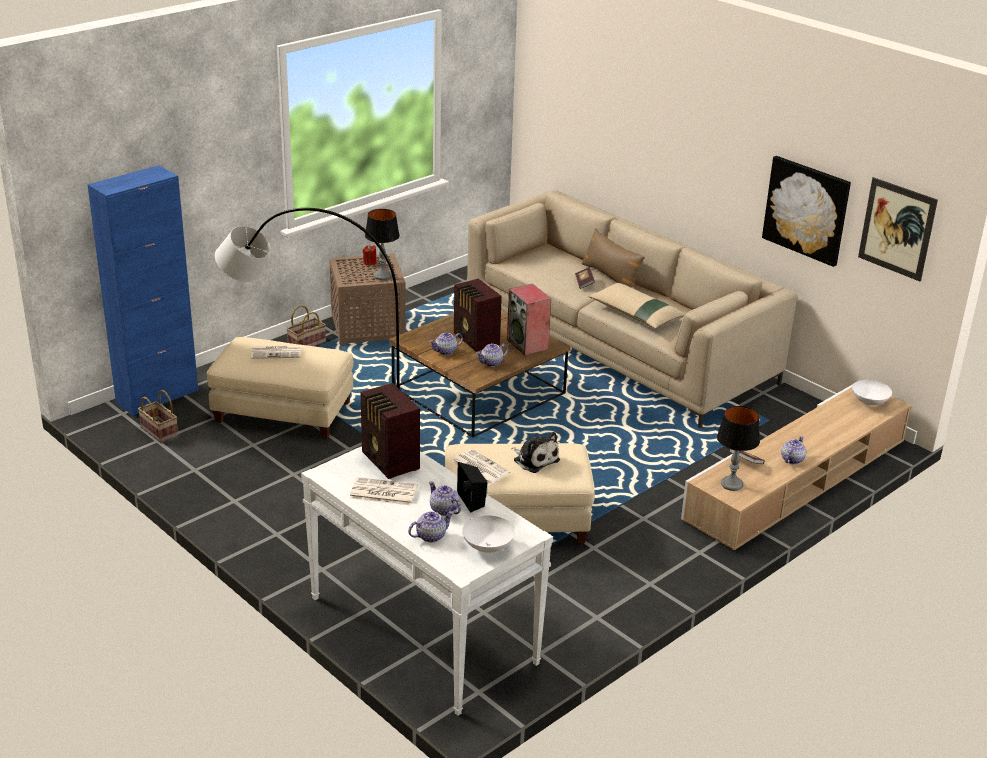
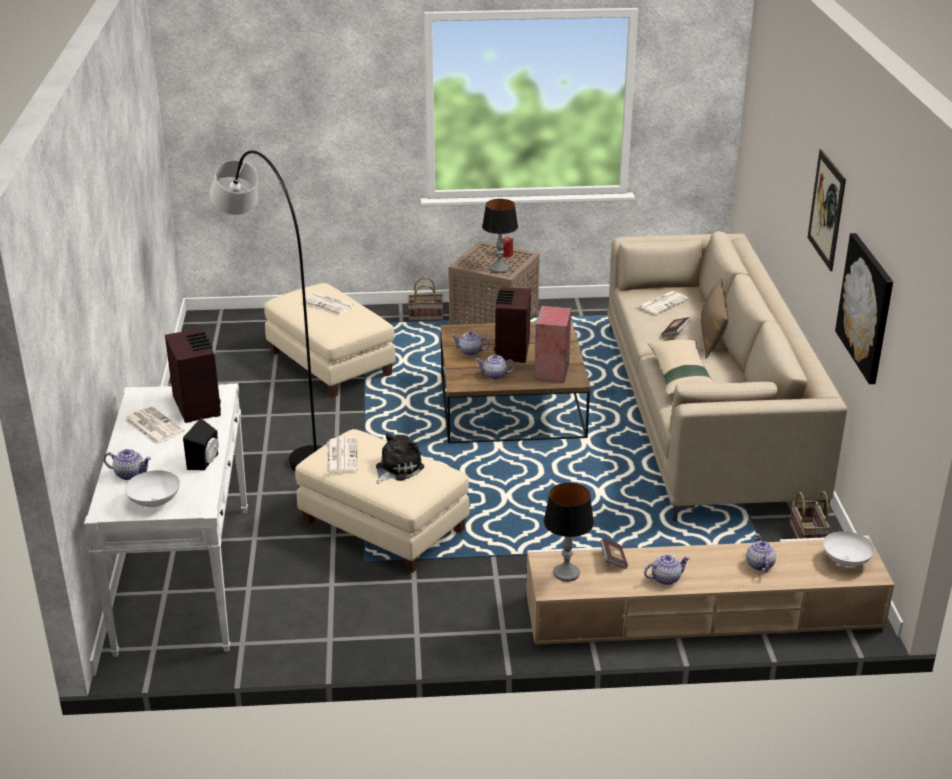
camera: 40 degrees right, 0 degrees up
(157, 397) = (259, 318): blue cabinet -> none
(158, 431) = (223, 344): basket -> basket (805, 535)
(390, 461) = (197, 405): radio -> radio turned 150 degrees clockwise
(443, 509) = (172, 459): teapot -> teapot (759, 564)
(534, 459) = (397, 468): plush toy -> plush toy turned 135 degrees counterclockwise
(544, 263) = (663, 303): none -> newspaper
(897, 229) = (914, 353): picture -> picture (826, 209)

